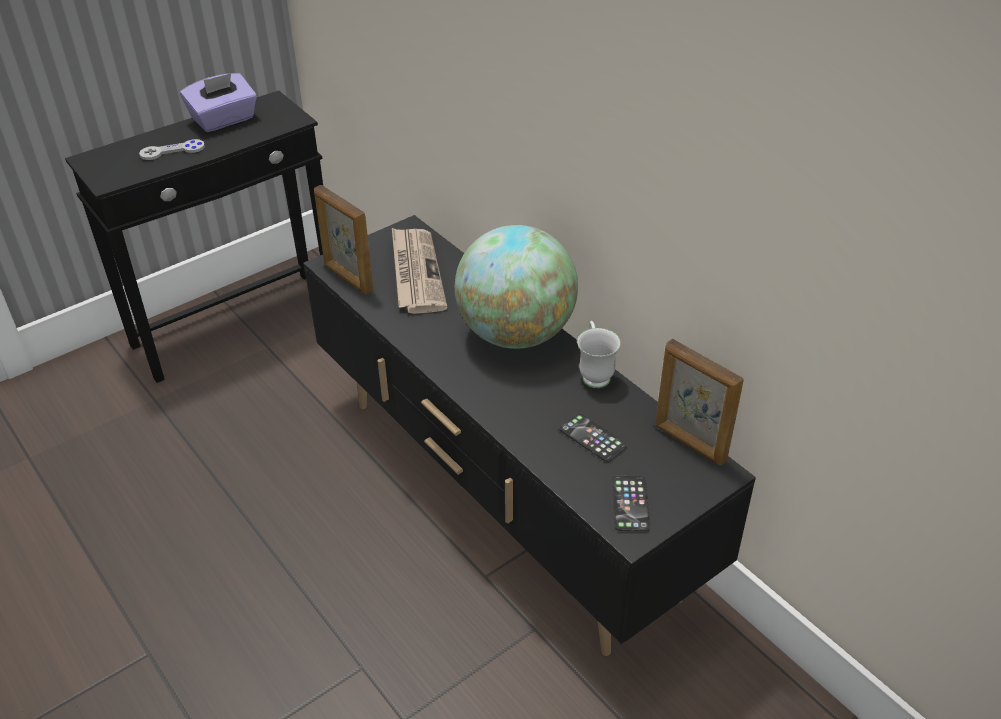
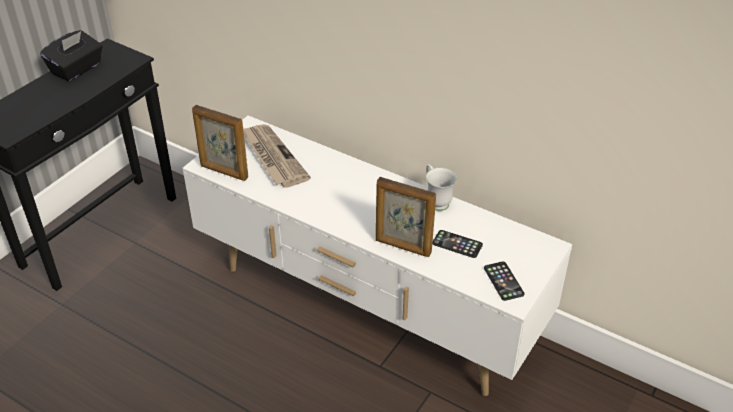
camera: 20 degrees left, 0 degrees up
(172, 151) = (49, 101): grey game controller -> none
(224, 120) = (77, 69): purple tissue box -> black tissue box
(504, 497) = (368, 308): black tv stand -> white tv stand
(516, 334) = (368, 185): globe -> none
(689, 443) = (521, 232): picture frame -> picture frame (403, 247)

